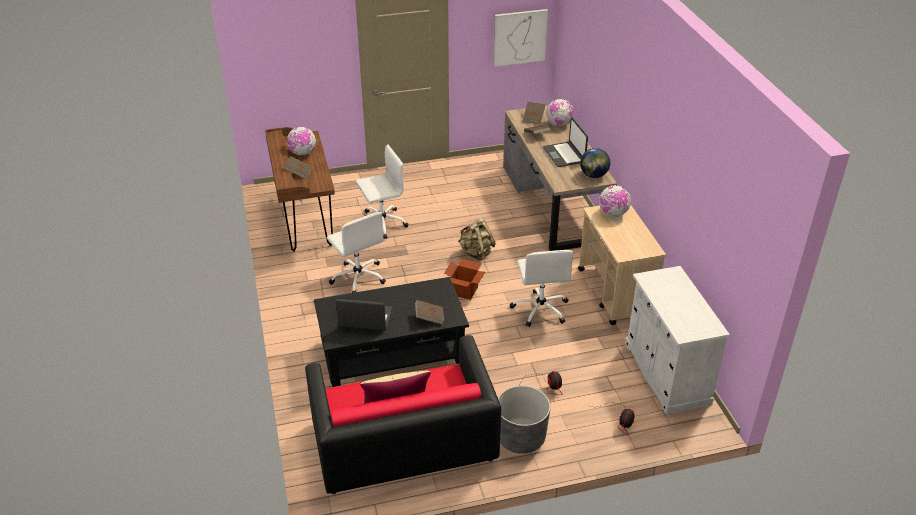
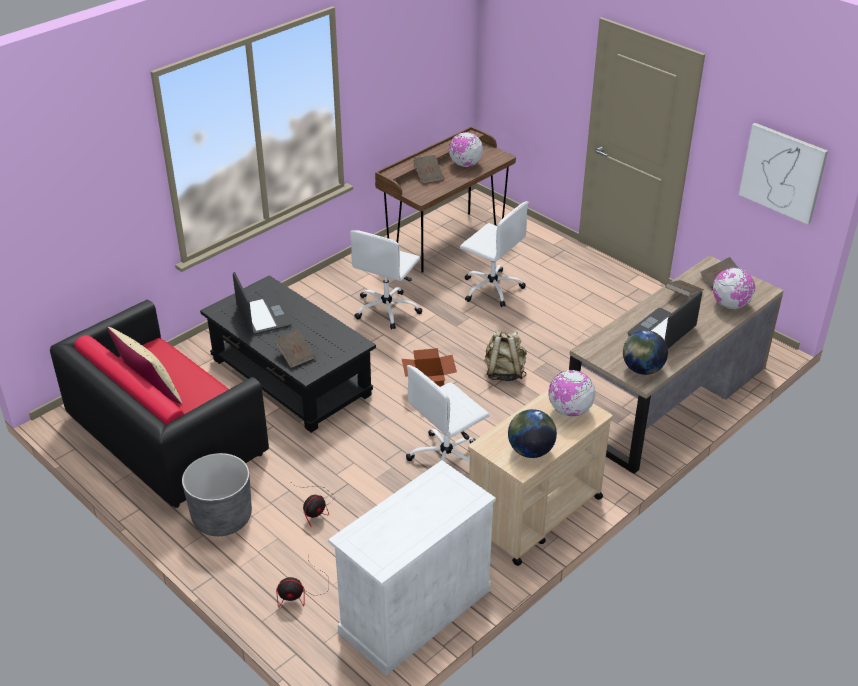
camera: 60 degrees right, 0 degrees up
(639, 241) = (530, 451): none -> globe

